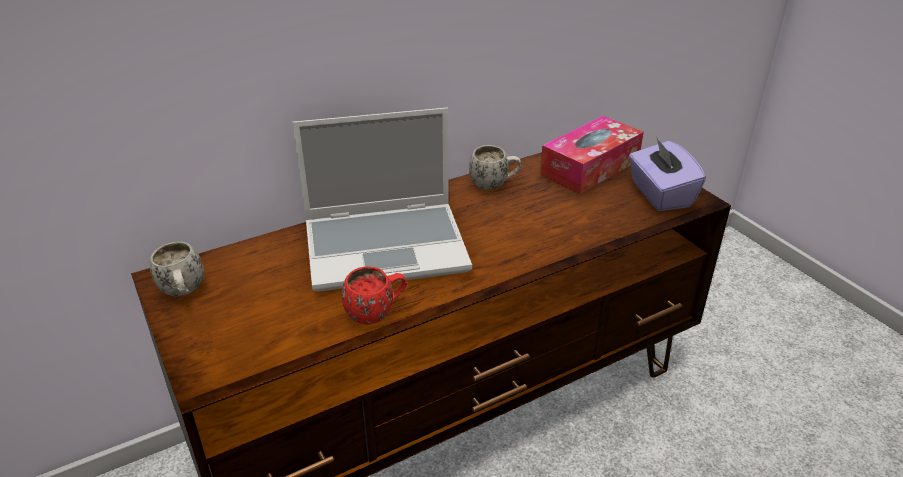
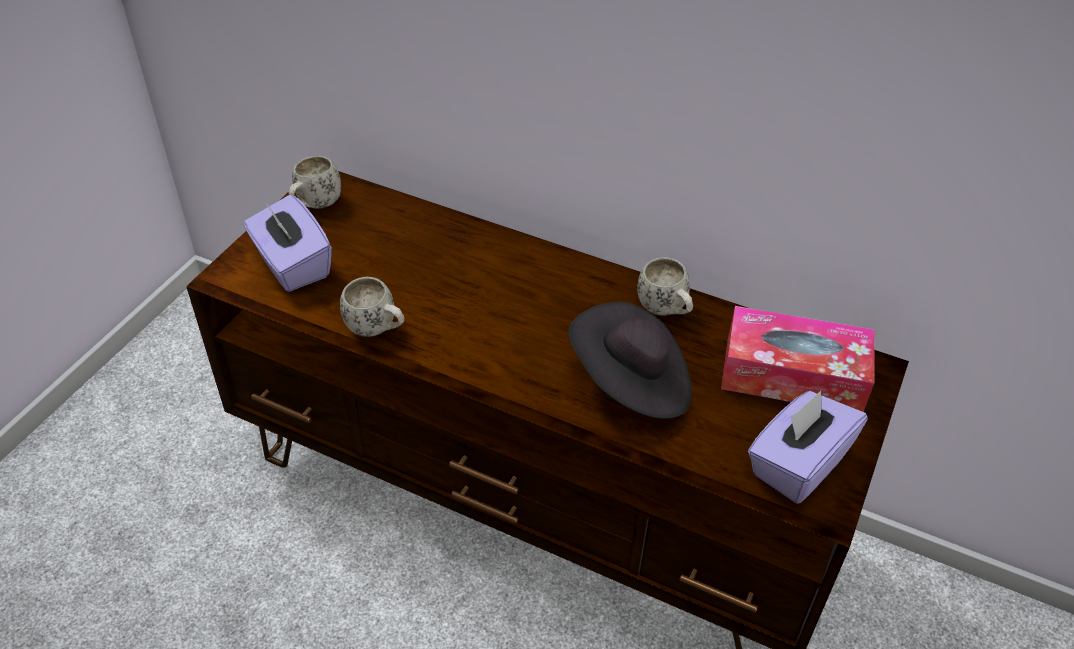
camera: 55 degrees right, 10 degrees up
(242, 333) = (292, 265): none -> purple tissue box
(376, 313) = (377, 329): red mug -> white mug
(387, 247) = (480, 287): laptop -> none
(545, 223) = (631, 383): none -> black hat

